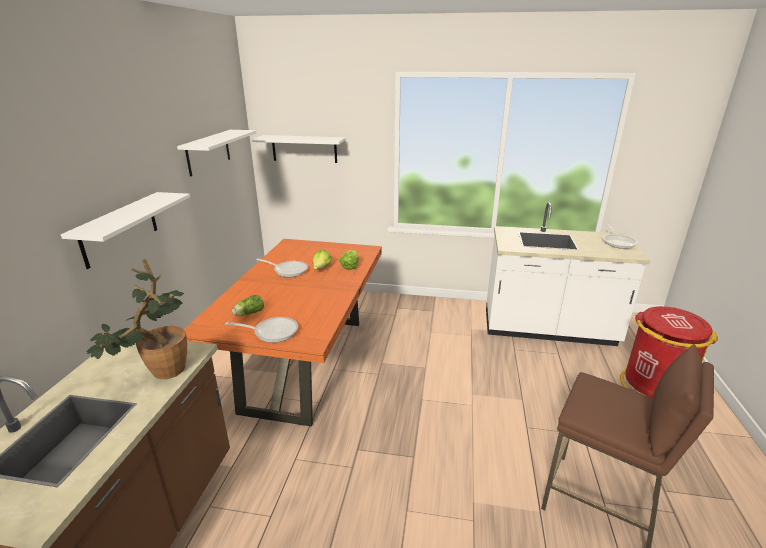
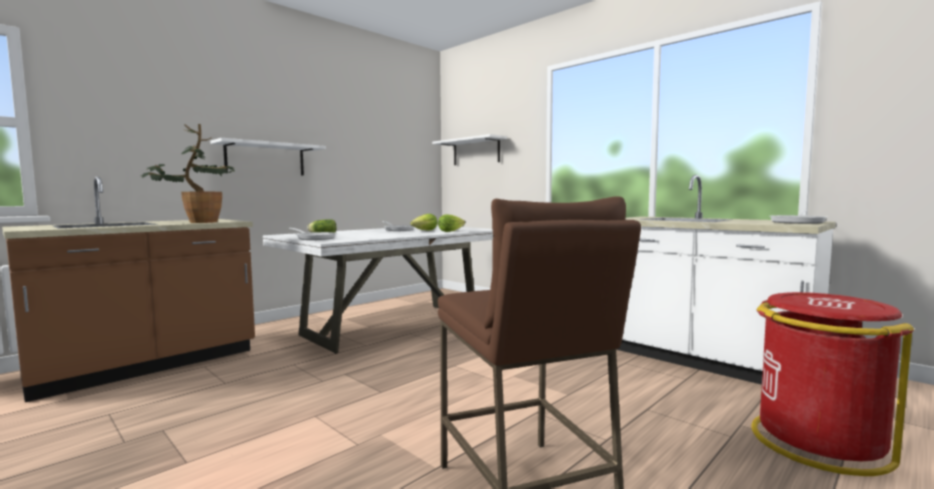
camera: 35 degrees right, 20 degrees down
(208, 152) = (381, 140): white shelf -> none
(306, 363) = (394, 326): orange dining table -> white dining table

